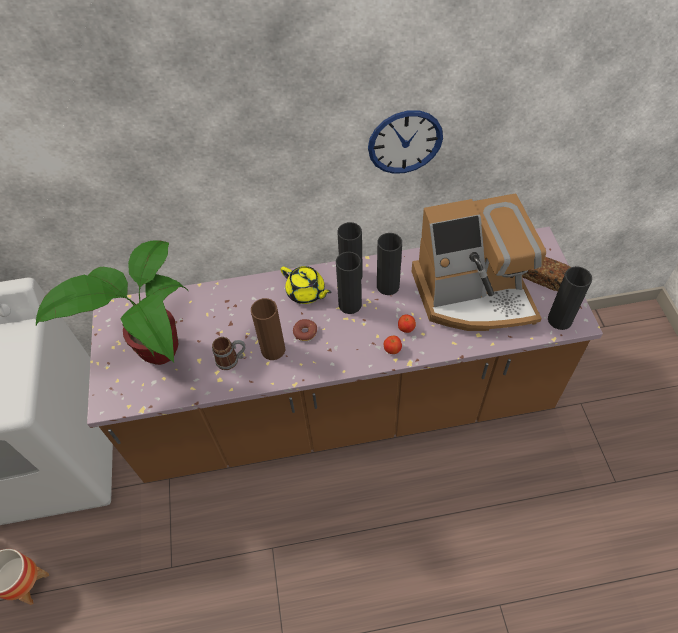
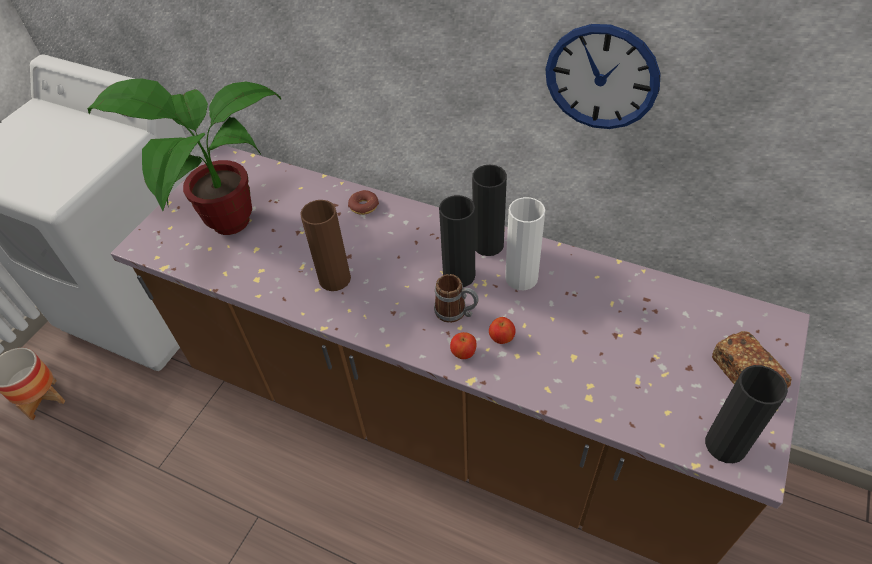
camera: 35 degrees right, 5 degrees down
(232, 359) = (286, 266): mug -> mug (456, 312)
(305, 332) = (383, 279): donut -> donut (364, 206)
(306, 292) = (422, 238): yellow teapot -> none
(388, 286) = (521, 278): black vase -> white vase
(473, 295) = (623, 345): coffee machine -> none

